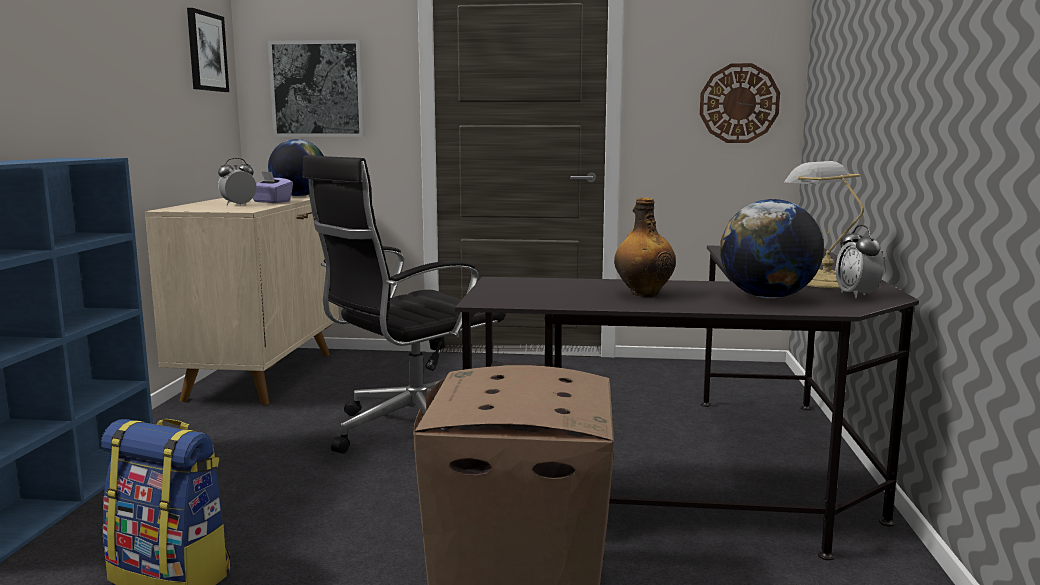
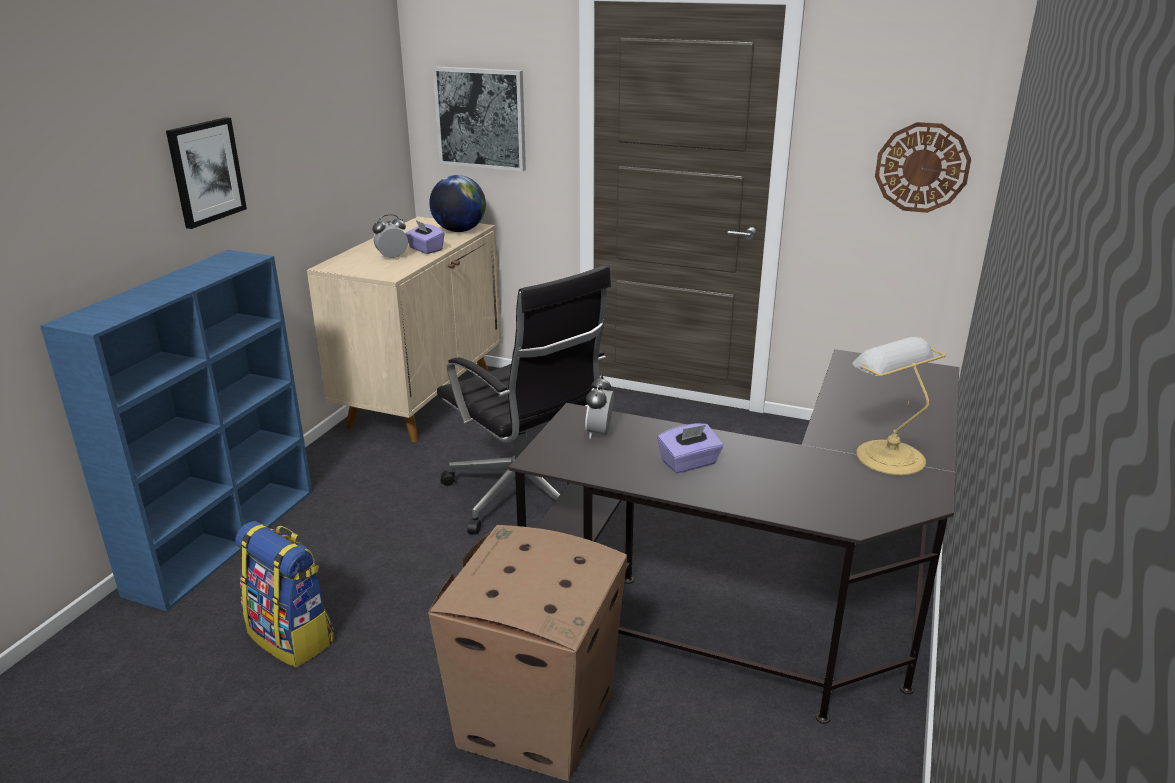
camera: 15 degrees right, 15 degrees up
(206, 52) = (370, 89): picture -> picture (206, 172)
(411, 431) = (525, 496): black office chair -> black office chair turned 105 degrees counterclockwise
(644, 294) = (689, 463): bottle -> purple tissue box
(768, 297) = (803, 486): globe -> none
(856, 295) = (896, 493): alarm clock -> alarm clock (599, 433)

